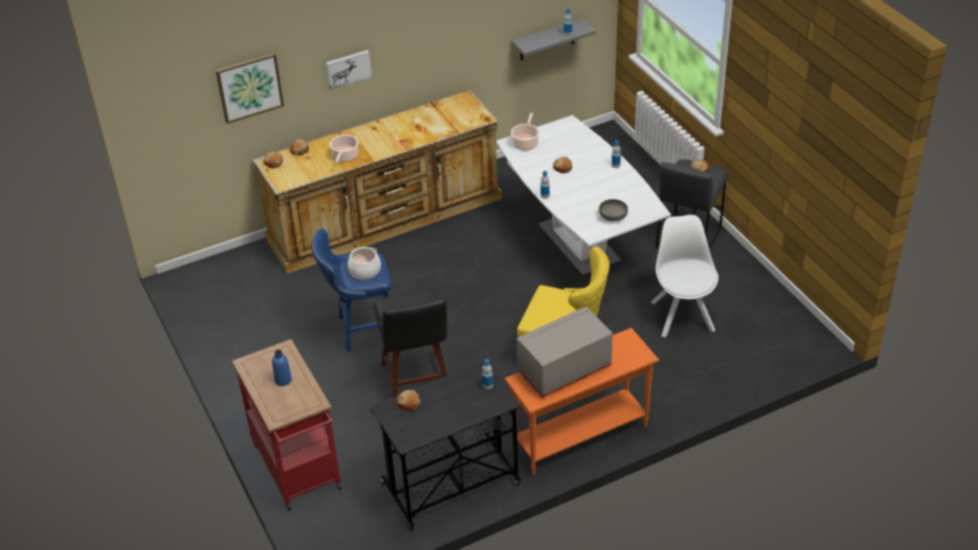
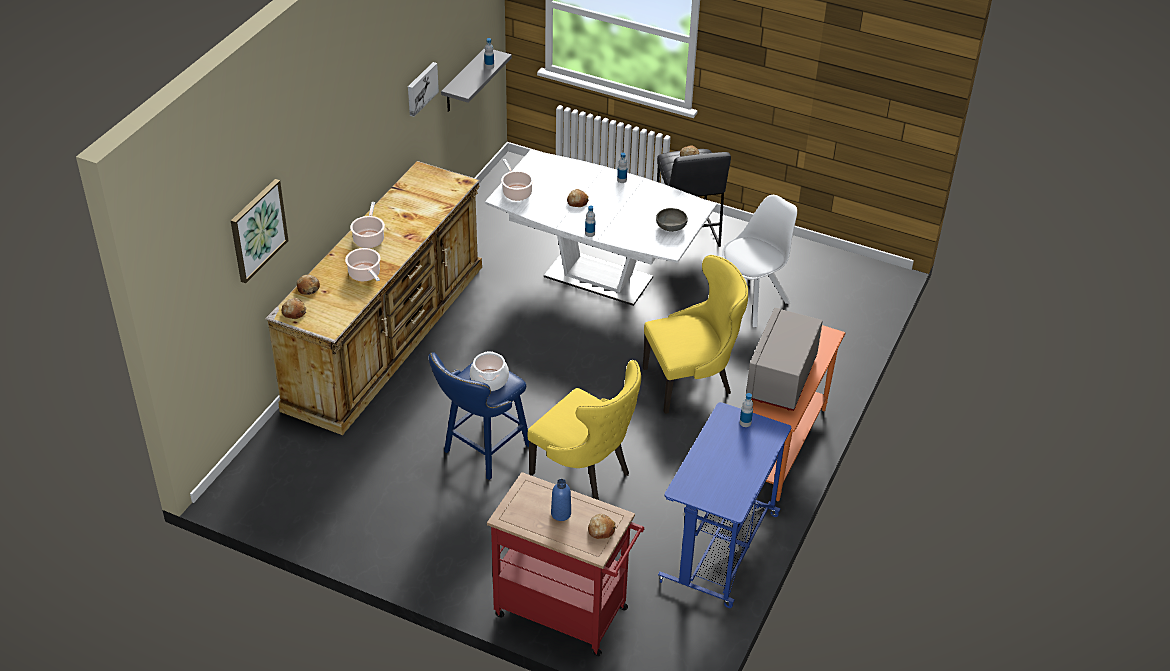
camera: 40 degrees left, 0 degrees up
(348, 69) = (330, 174): picture -> picture (421, 88)
(375, 133) = (369, 239): none -> cooking pot
(409, 403) = (696, 474): bread -> bread (601, 530)
(416, 380) = (585, 472): black stool -> yellow chair
(451, 485) = (719, 548): black desk -> blue desk
(682, 315) = (753, 301): white chair -> white chair turned 90 degrees clockwise

